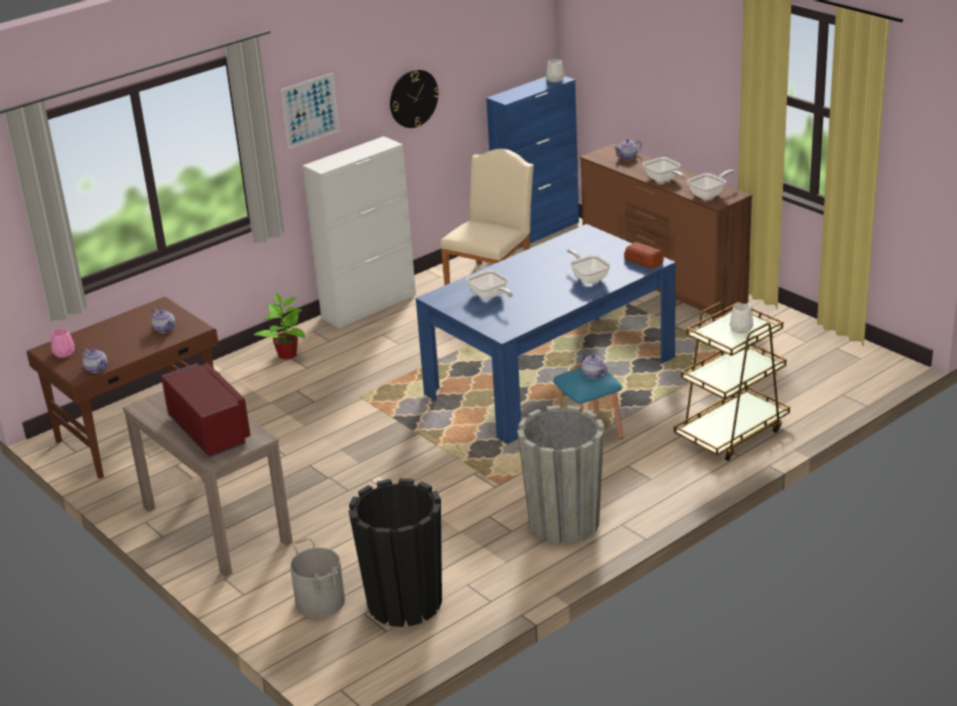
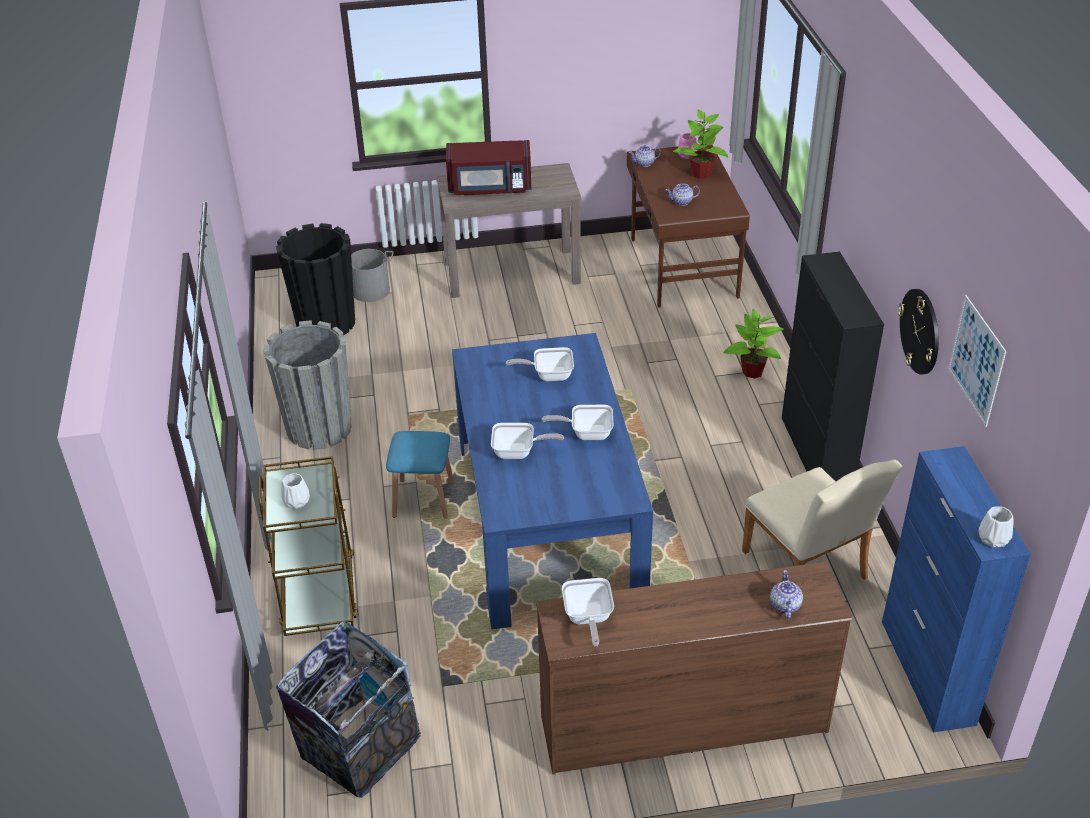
camera: 120 degrees right, 10 degrees up
(101, 336) = (700, 174): none -> potted plant
(310, 110) = (863, 210): picture -> picture (976, 360)
(369, 306) = (816, 453): white cabinet -> black cabinet
(593, 374) = (414, 449): teapot -> none
(644, 261) = (511, 508): bread -> none
(663, 180) = (674, 600): frying pan -> frying pan (586, 433)
(820, 361) = (359, 751): none -> trash can

